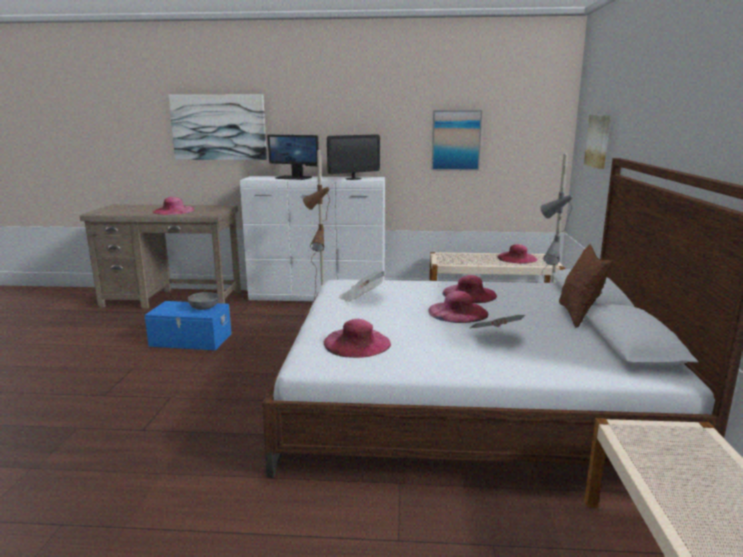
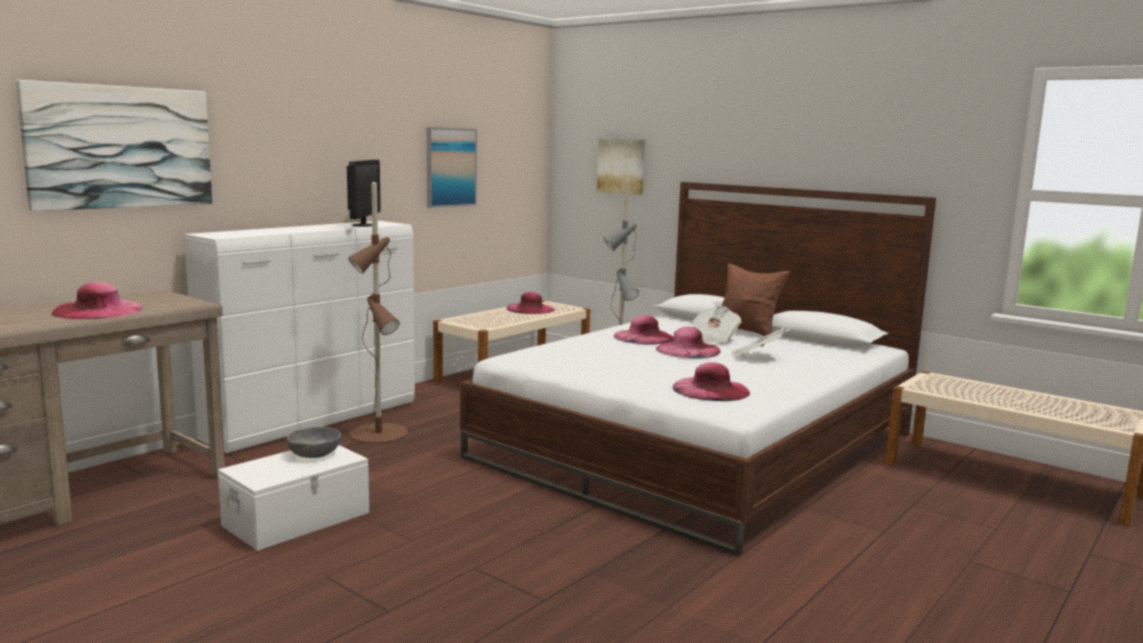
camera: 55 degrees left, 5 degrees down
(191, 340) = (298, 519): blue storage box -> white storage box
(294, 178) = (277, 230): monitor -> none
(362, 298) = (586, 363): newspaper -> newspaper (713, 339)

